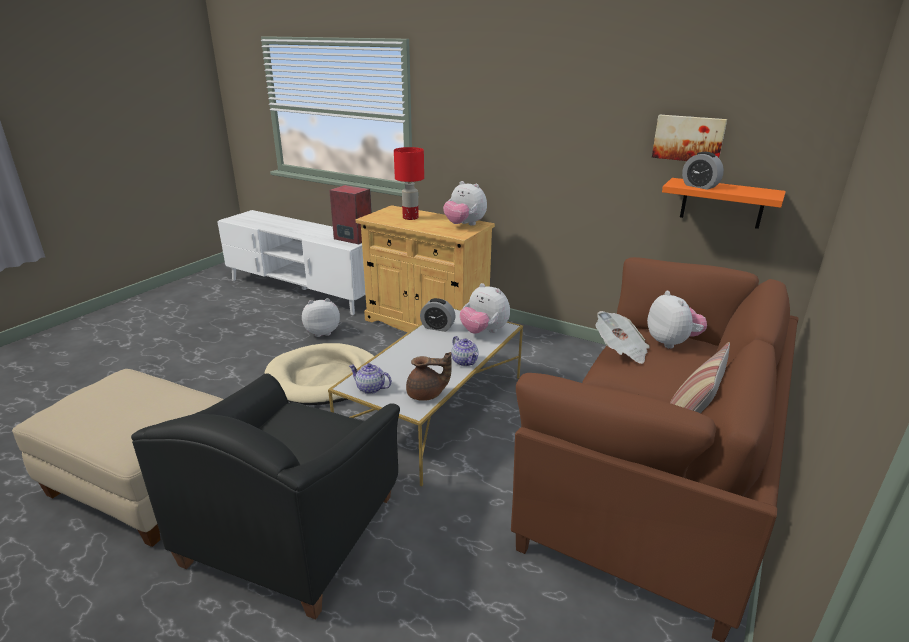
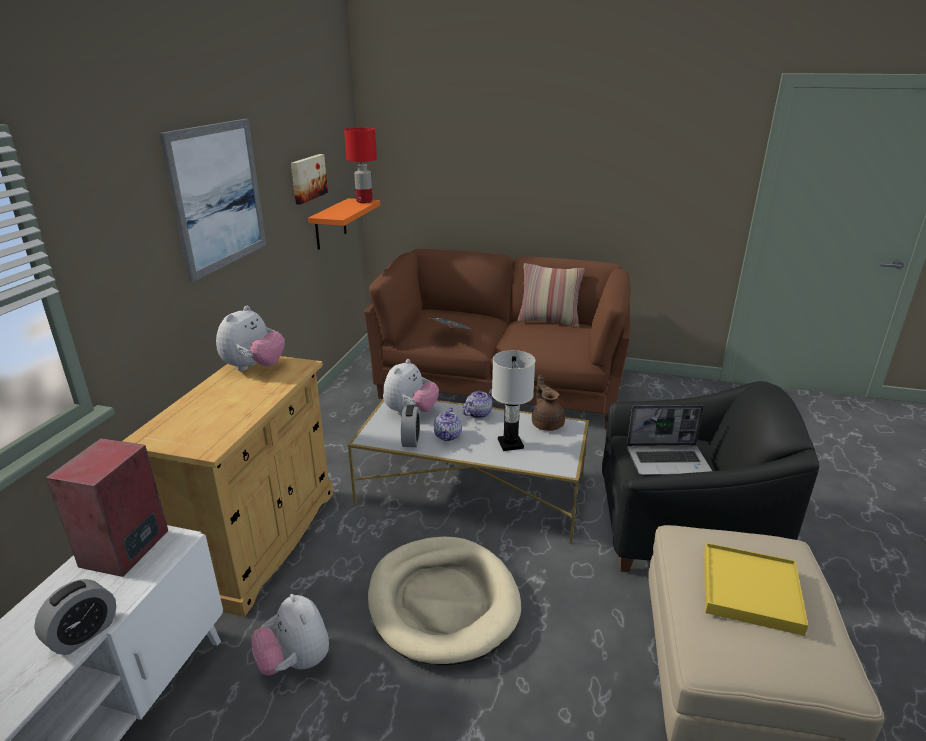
camera: 105 degrees left, 0 degrees up
(128, 404) = (750, 590): none -> yellow tray
(293, 429) = (668, 461): none -> laptop
(370, 388) = (558, 455): teapot -> teapot (448, 436)
(404, 368) = (510, 444): none -> white table lamp
(410, 218) = (212, 411): red table lamp -> red table lamp (364, 201)
(541, 114) = (218, 196): none -> picture
(671, 342) = (428, 320): plush toy -> none
(699, 186) = (343, 212): alarm clock -> alarm clock (83, 634)

